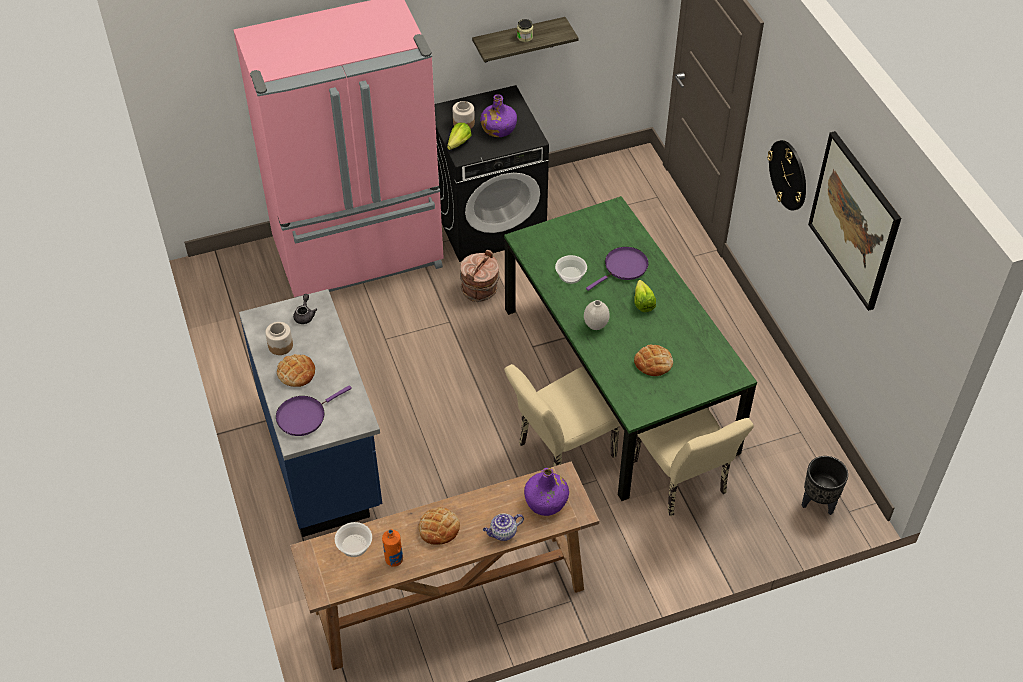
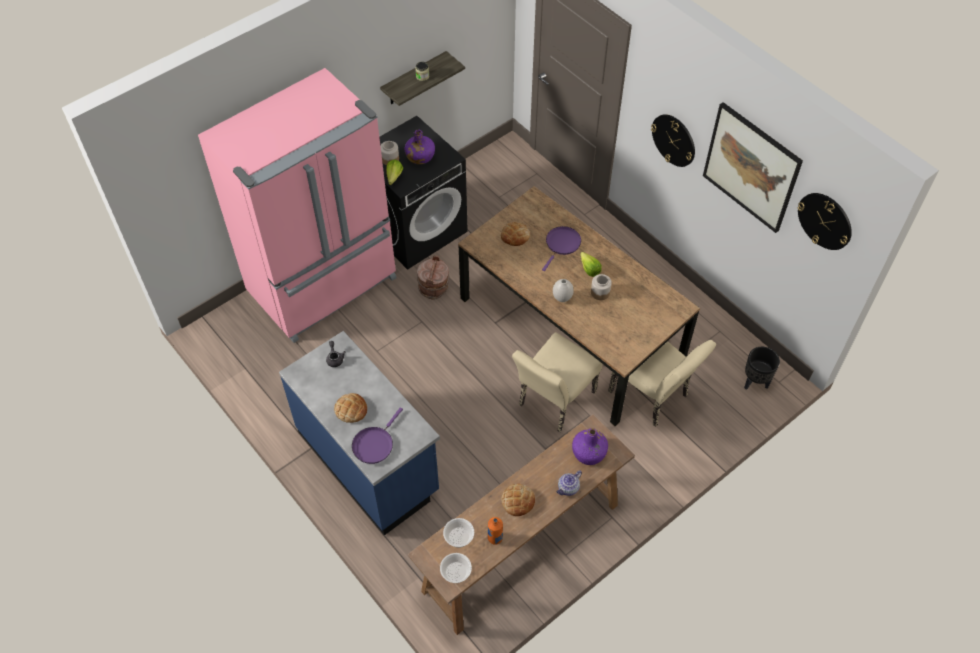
camera: 20 degrees left, 5 degrees up
(280, 345) = (327, 390): jar -> jar (600, 292)
(571, 274) = (524, 261): bowl -> bowl (456, 572)
(619, 379) = (571, 329): green dining table -> brown dining table
(653, 363) = (618, 315): bread -> bread (515, 236)
(916, 302) = (825, 221): none -> wall clock

